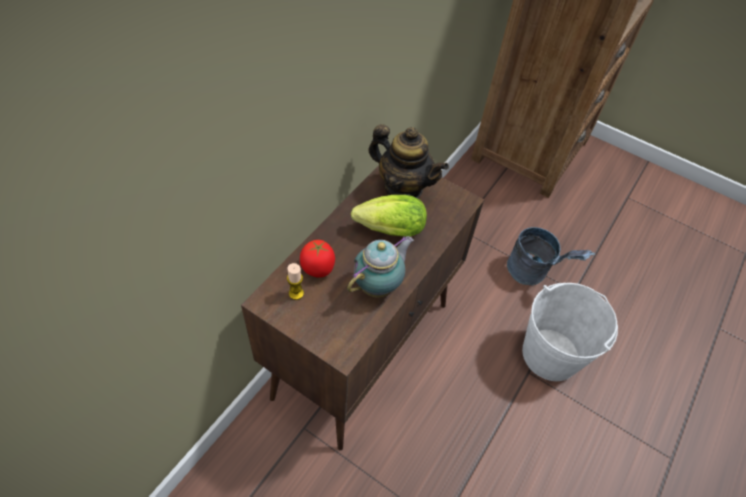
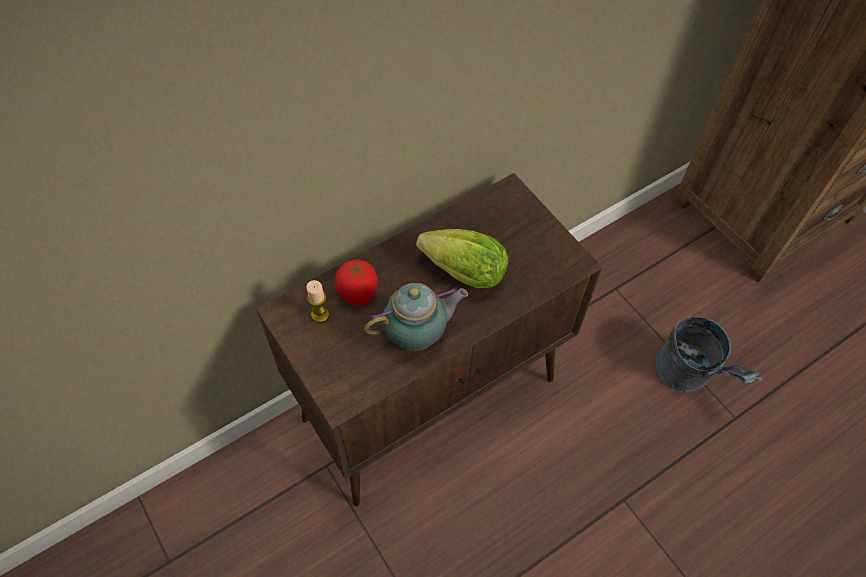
camera: 25 degrees right, 5 degrees up
(403, 187) = (505, 223): teapot -> none
(550, 354) = (663, 488): white bucket -> none

